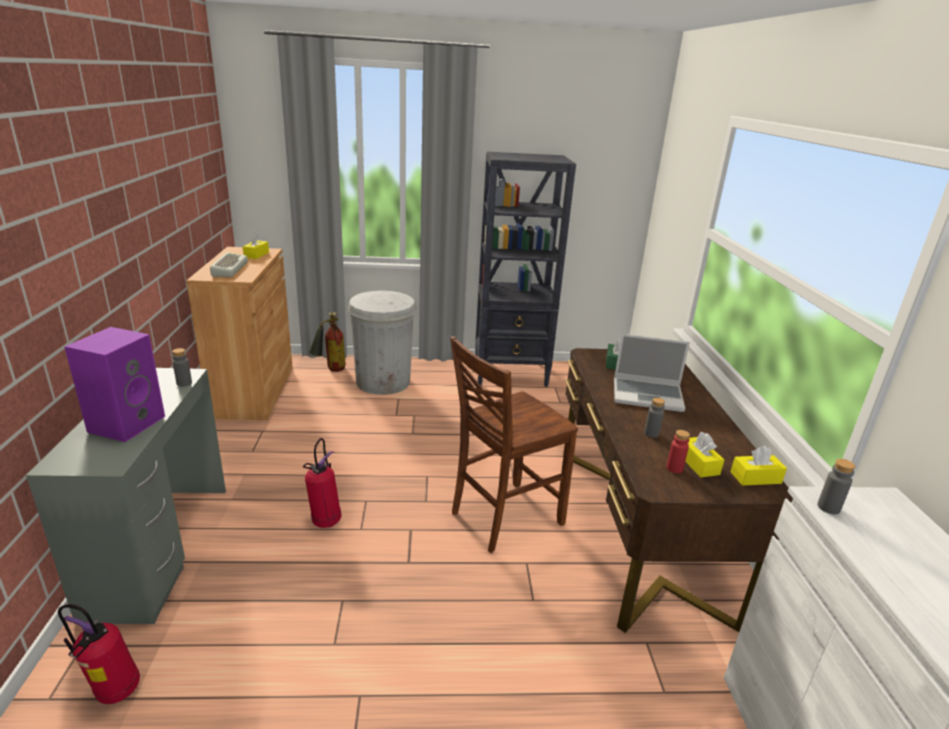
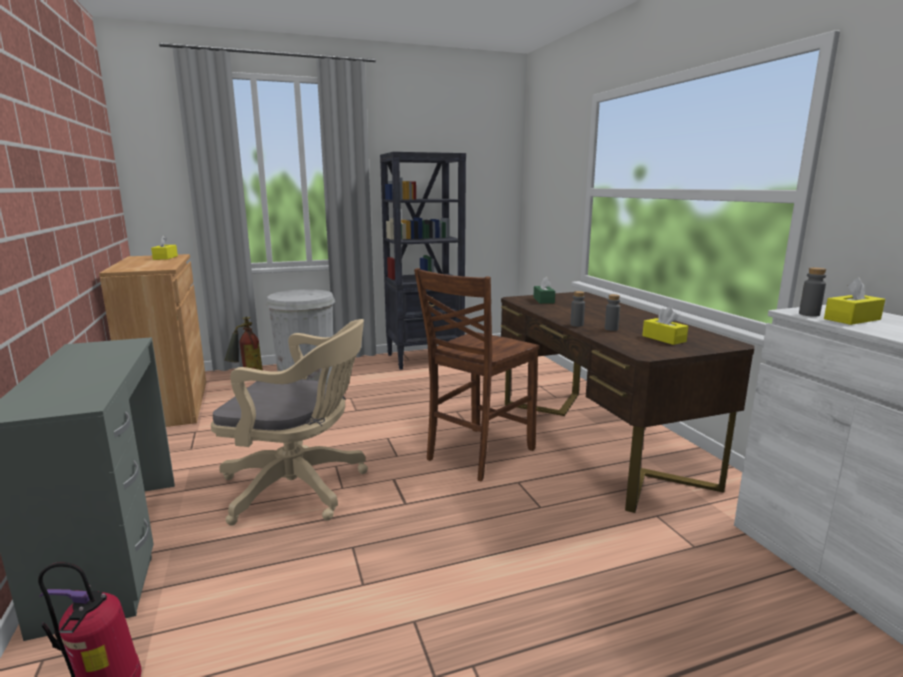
camera: 15 degrees left, 10 degrees down
(127, 423) = (81, 377): purple speaker -> none
(184, 383) = (132, 347): grey bottle -> grey bottle (576, 325)
(228, 269) = (142, 265): keyboard -> none
(325, 521) = (301, 488): fire extinguisher -> beige office chair
(648, 395) = (588, 312): laptop -> none
(674, 468) = (648, 343): red bottle -> none
(755, 477) = (713, 340): yellow tissue box -> yellow tissue box (852, 319)

